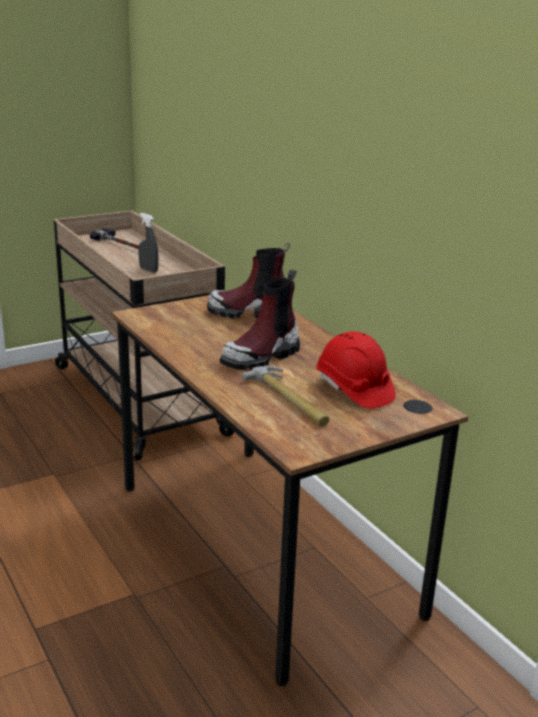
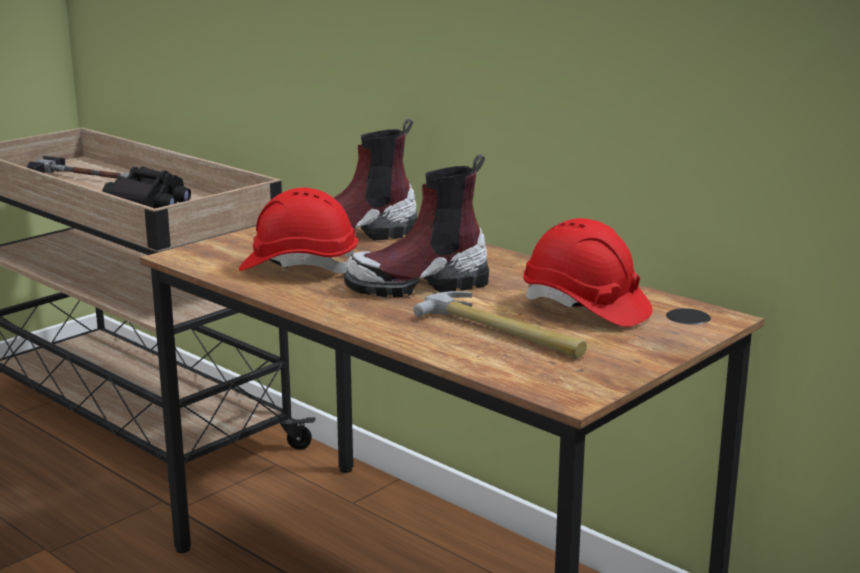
camera: 15 degrees left, 5 degrees down
(148, 270) = (150, 204): grey spray bottle -> black binoculars
(198, 332) = (299, 267): none -> red hard hat
(261, 356) = (419, 285): boot -> boot turned 45 degrees clockwise

